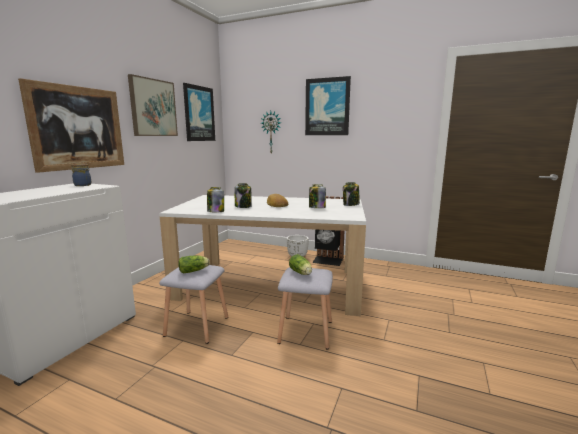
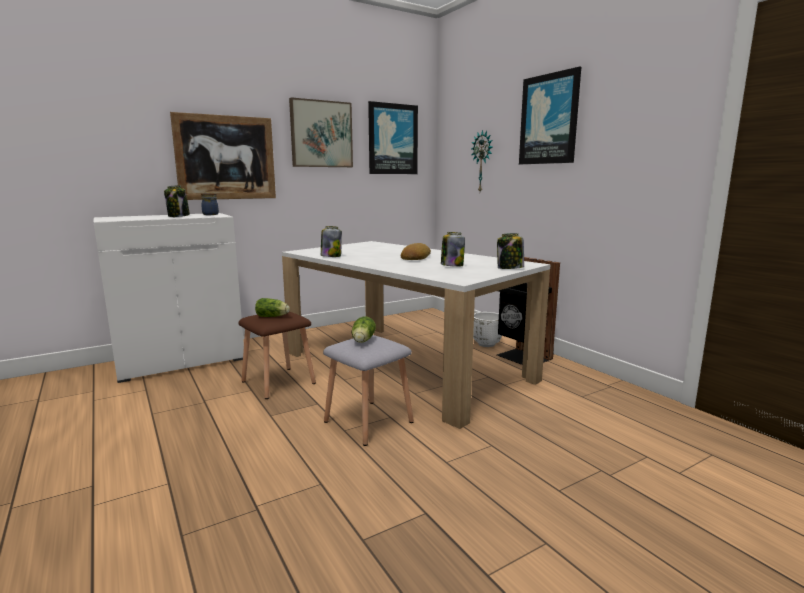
camera: 35 degrees right, 0 degrees up
(196, 326) = (277, 382): grey stool -> brown stool
(243, 206) = (373, 255): jar -> jar (178, 216)

